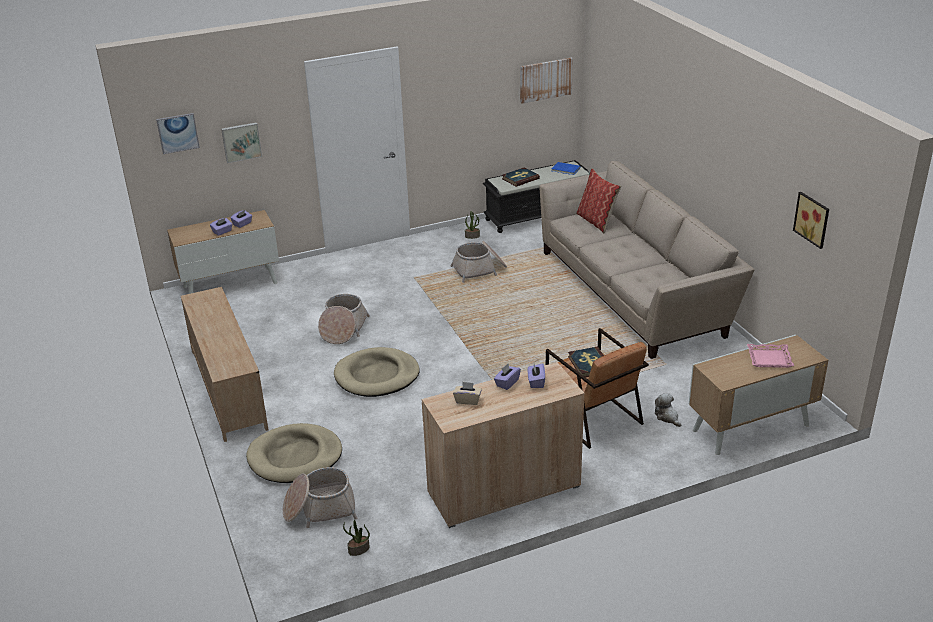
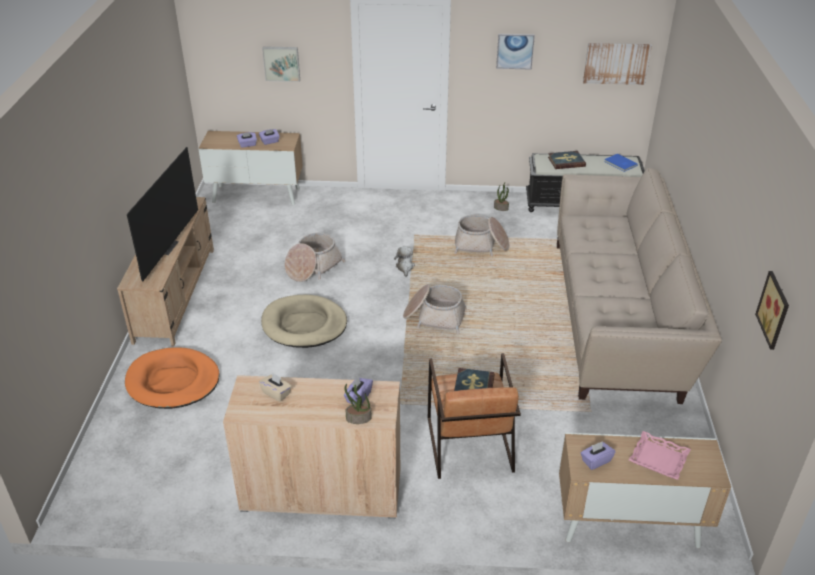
camera: 25 degrees right, 5 degrees up
(178, 133) = (221, 42): picture -> picture (515, 51)
(226, 336) = (166, 247): none -> television
(295, 457) = (173, 381): beige dog bed -> orange dog bed
(319, 508) = (151, 442): basket -> basket (434, 317)
(358, 550) = (147, 500): potted plant -> potted plant (358, 418)
(507, 383) = (330, 387): purple tissue box -> purple tissue box (595, 461)
(596, 221) = (607, 229): pillow -> none
(667, 417) = (546, 474): plush toy -> plush toy (405, 267)

